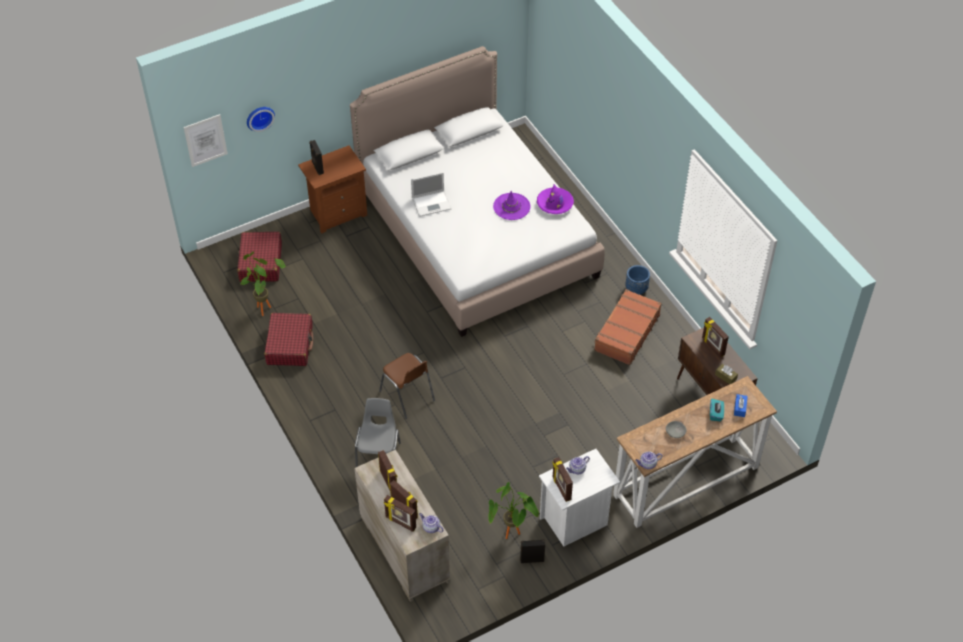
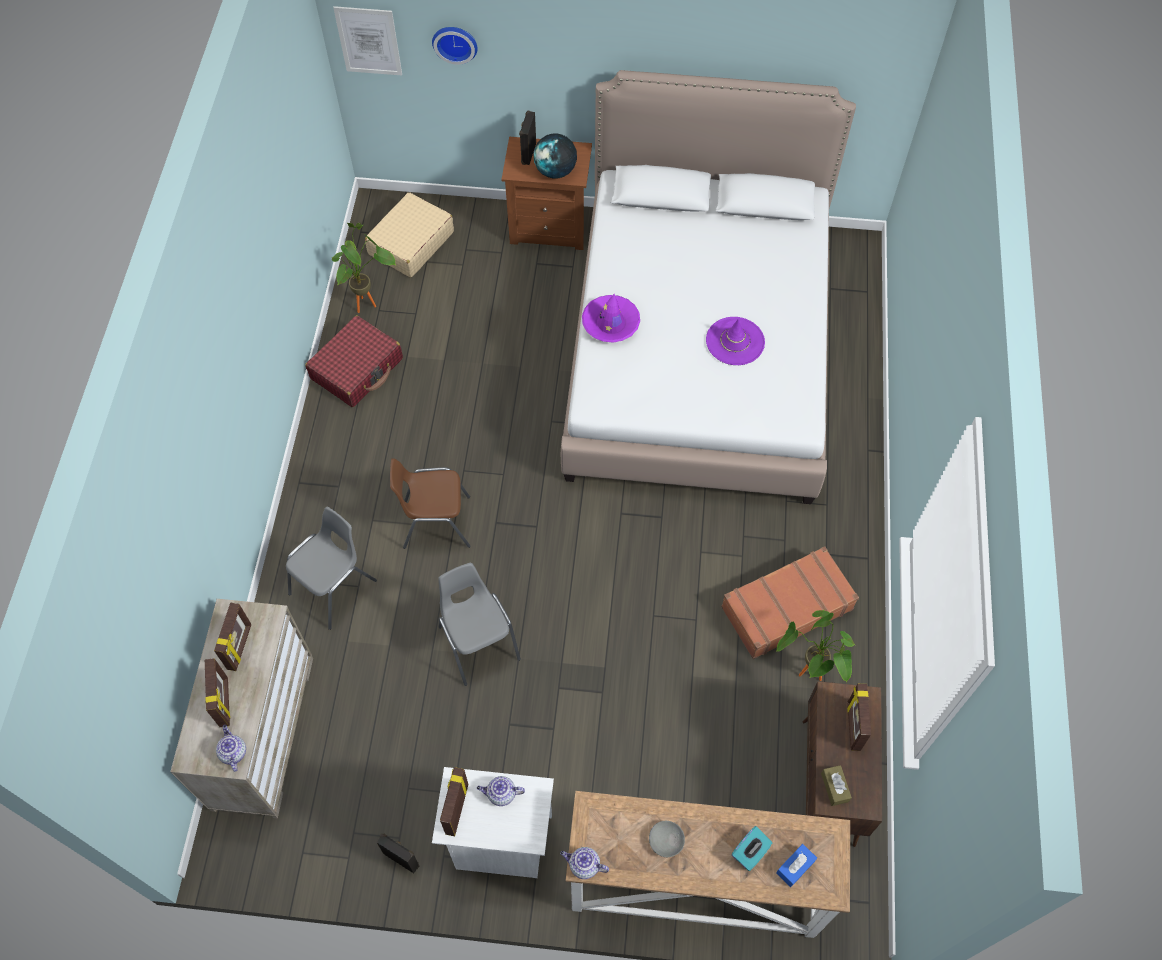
camera: 35 degrees right, 10 degrees up
(260, 263) = (410, 243): red suitcase -> beige suitcase
(341, 169) = (555, 171): none -> globe
(400, 523) = (203, 718): picture frame -> none
(407, 396) = (436, 522): brown chair -> brown chair turned 90 degrees clockwise
(432, 203) = (634, 279): laptop -> none
(483, 439) = (478, 642): none -> grey chair
(512, 536) = (403, 807): potted plant -> potted plant (808, 677)
(555, 204) = (797, 370): purple hat -> purple hat (610, 323)
(636, 289) = (849, 552): blue planter -> none

